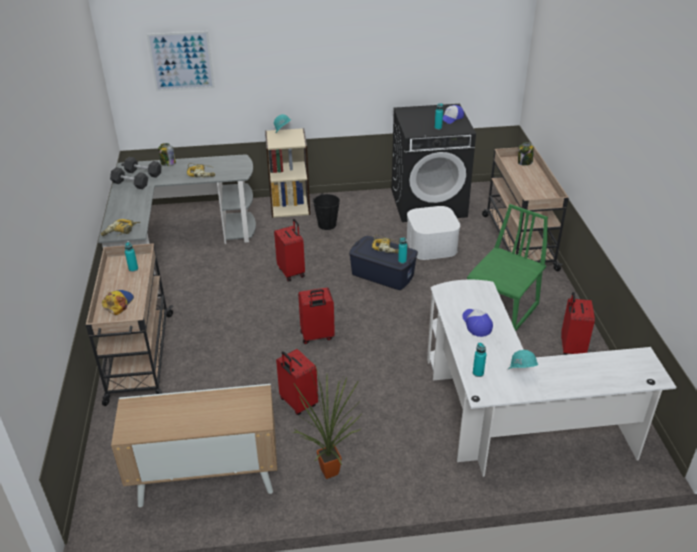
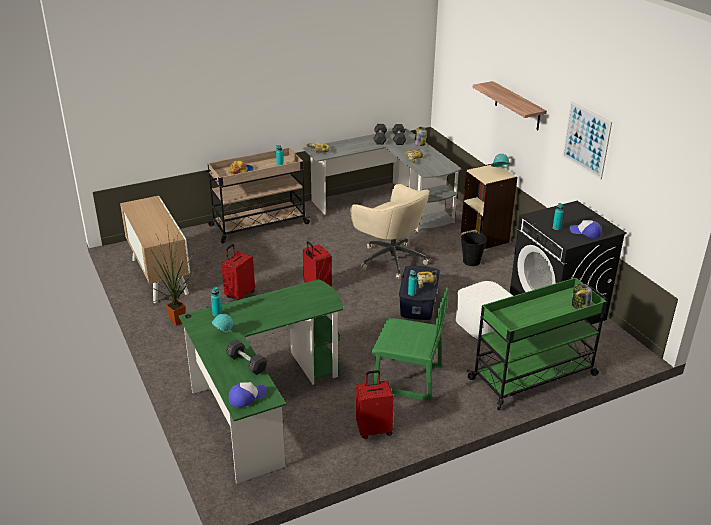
camera: 70 degrees right, 5 degrees down
(181, 61) = (467, 74): picture -> picture (586, 139)
(281, 59) = (517, 106): none -> shelf
(292, 272) = (390, 259): red suitcase -> beige office chair
(476, 324) = (277, 306): cap -> cap (247, 397)
(509, 419) = (260, 400): white desk -> green desk
(518, 241) = (534, 376): beige cart -> green cart
(580, 363) = (246, 363): none -> grey dumbbell

